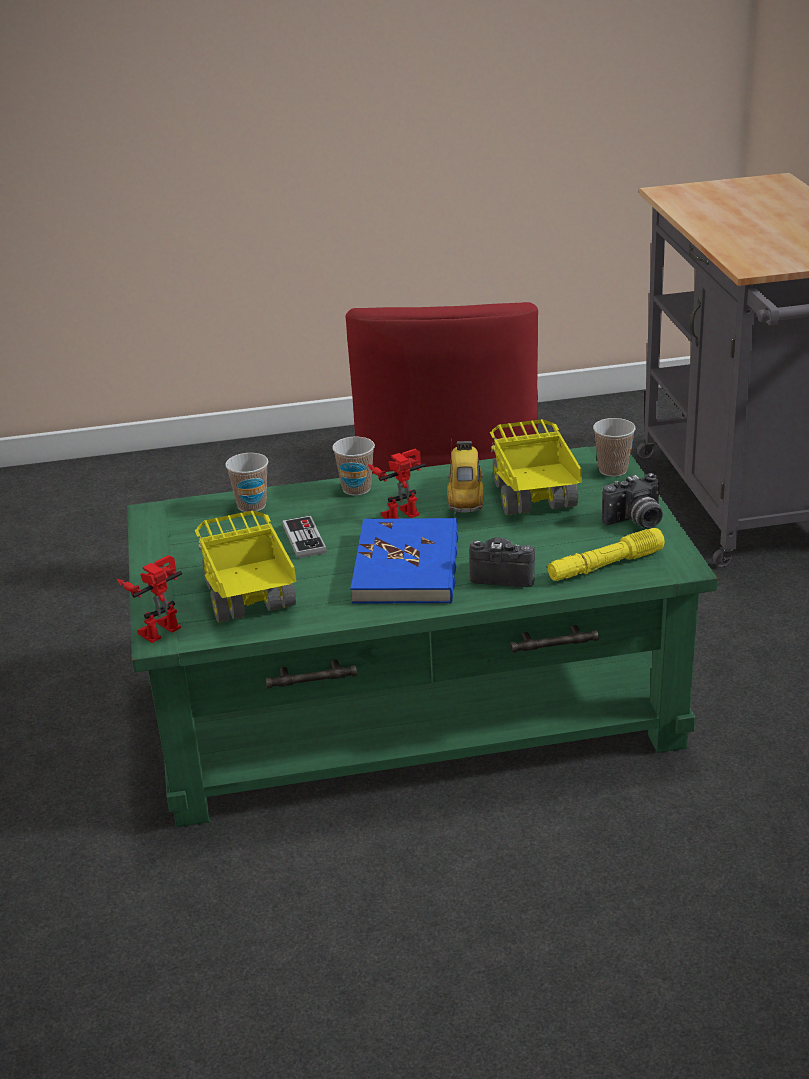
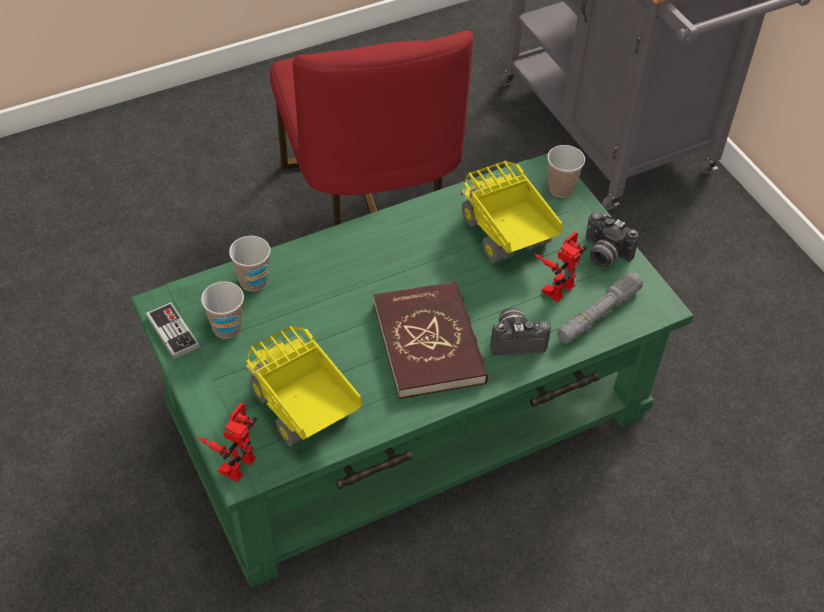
camera: 20 degrees left, 20 degrees up
(304, 539) = (321, 320): game controller -> game controller (172, 332)
(356, 489) = (342, 244): cup -> cup (227, 328)
(399, 512) = (394, 271): toy robot -> toy robot (556, 285)
(407, 567) = (429, 343): blue book -> red book
(465, 497) = (445, 242): toy car -> none
(605, 565) = (598, 315): yellow flashlight -> grey flashlight
(636, 521) = (604, 254): camera -> camera turned 75 degrees clockwise

